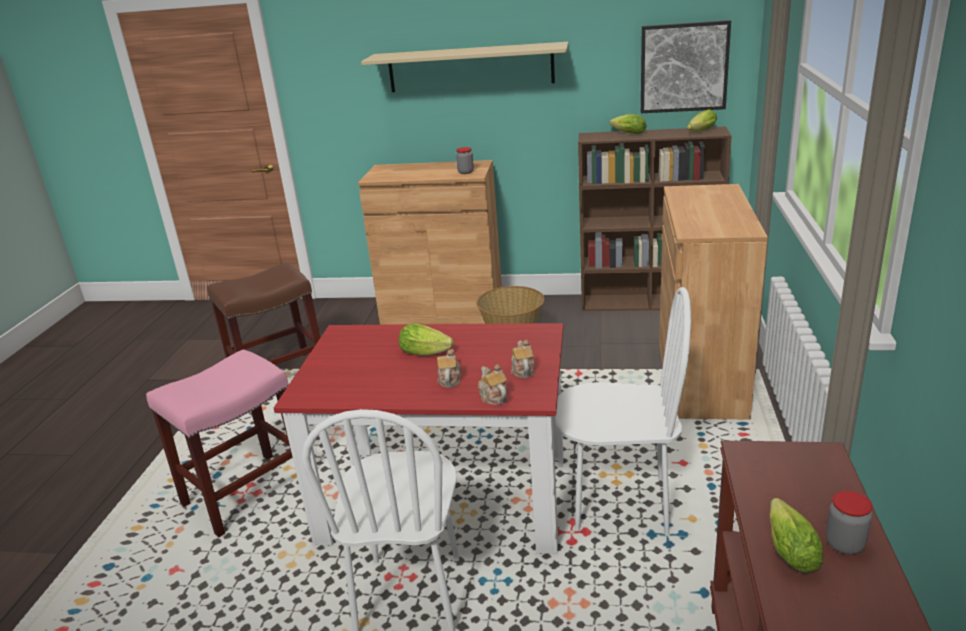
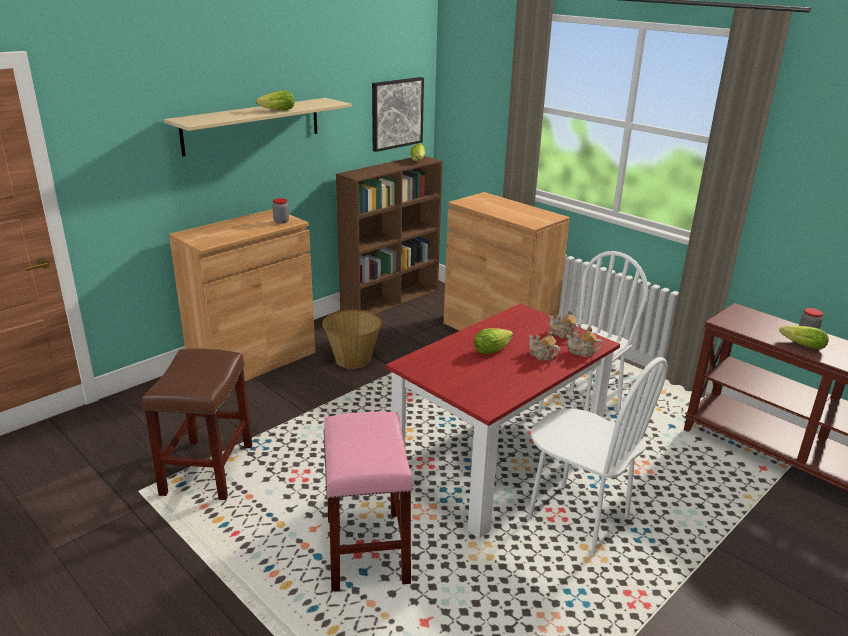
camera: 55 degrees left, 0 degrees up
(627, 133) = (373, 169): lettuce -> lettuce (275, 110)

